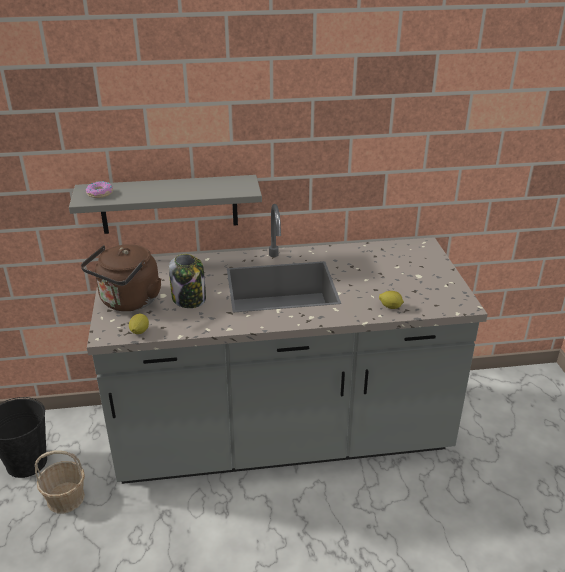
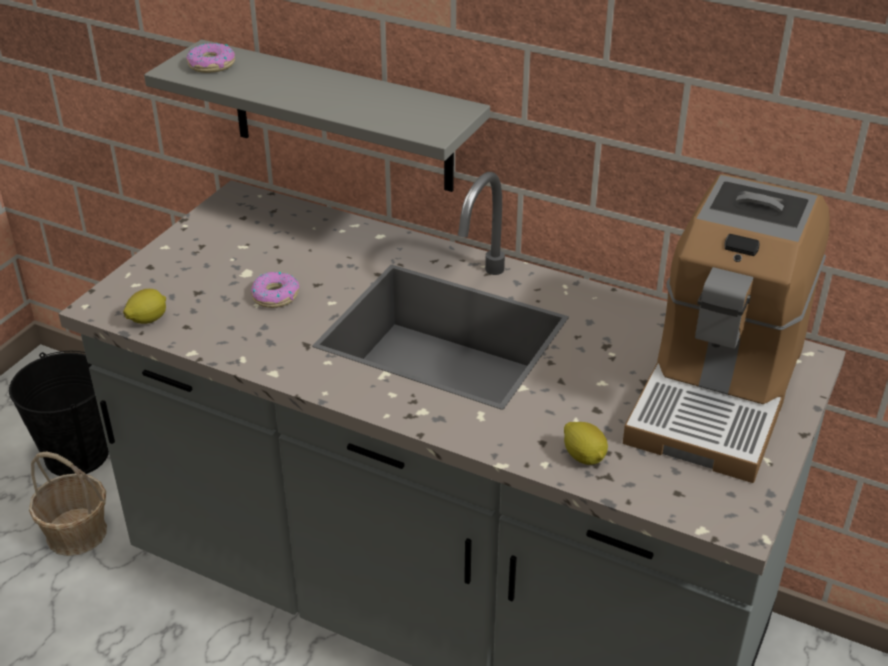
camera: 35 degrees right, 5 degrees up
(128, 302) = (188, 264): brown kettle -> none
(189, 299) = (275, 296): jar -> donut
(409, 266) = (718, 391): none -> coffee machine

